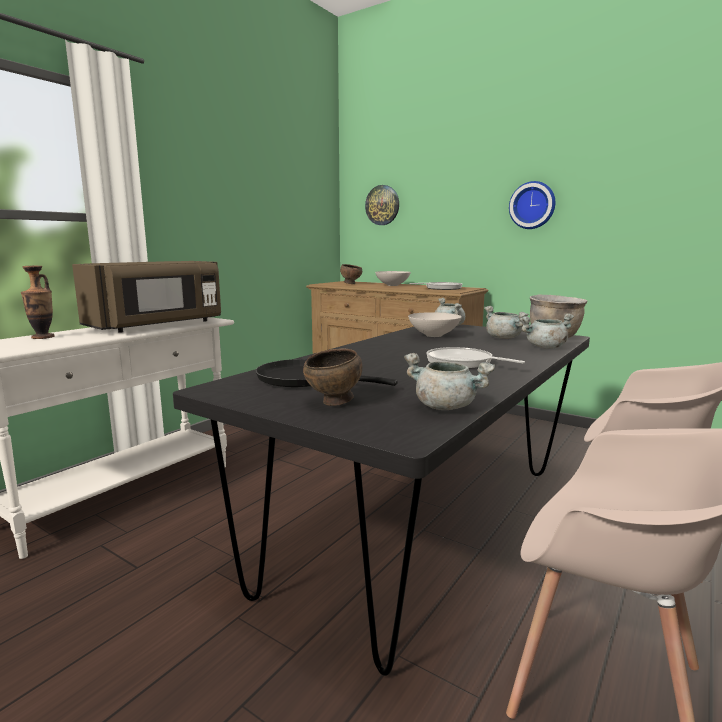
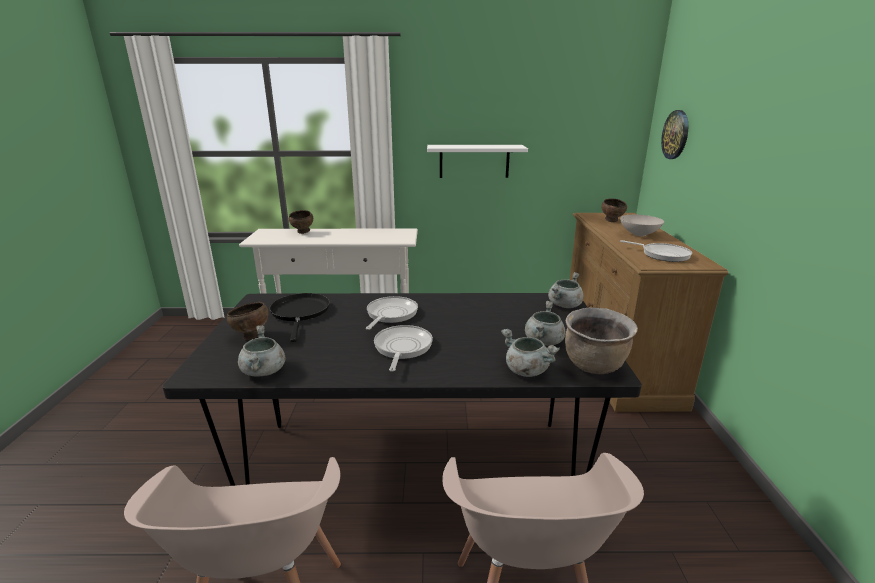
camera: 55 degrees right, 10 degrees up
(43, 337) = (303, 232): vase -> brown bowl
(157, 325) = (366, 237): brown microwave -> none
(220, 232) = (474, 161): none -> white shelf
(381, 356) = (390, 314): none -> frying pan
(433, 335) = (502, 310): white bowl -> none
(532, 205) = (802, 171): wall clock -> none

